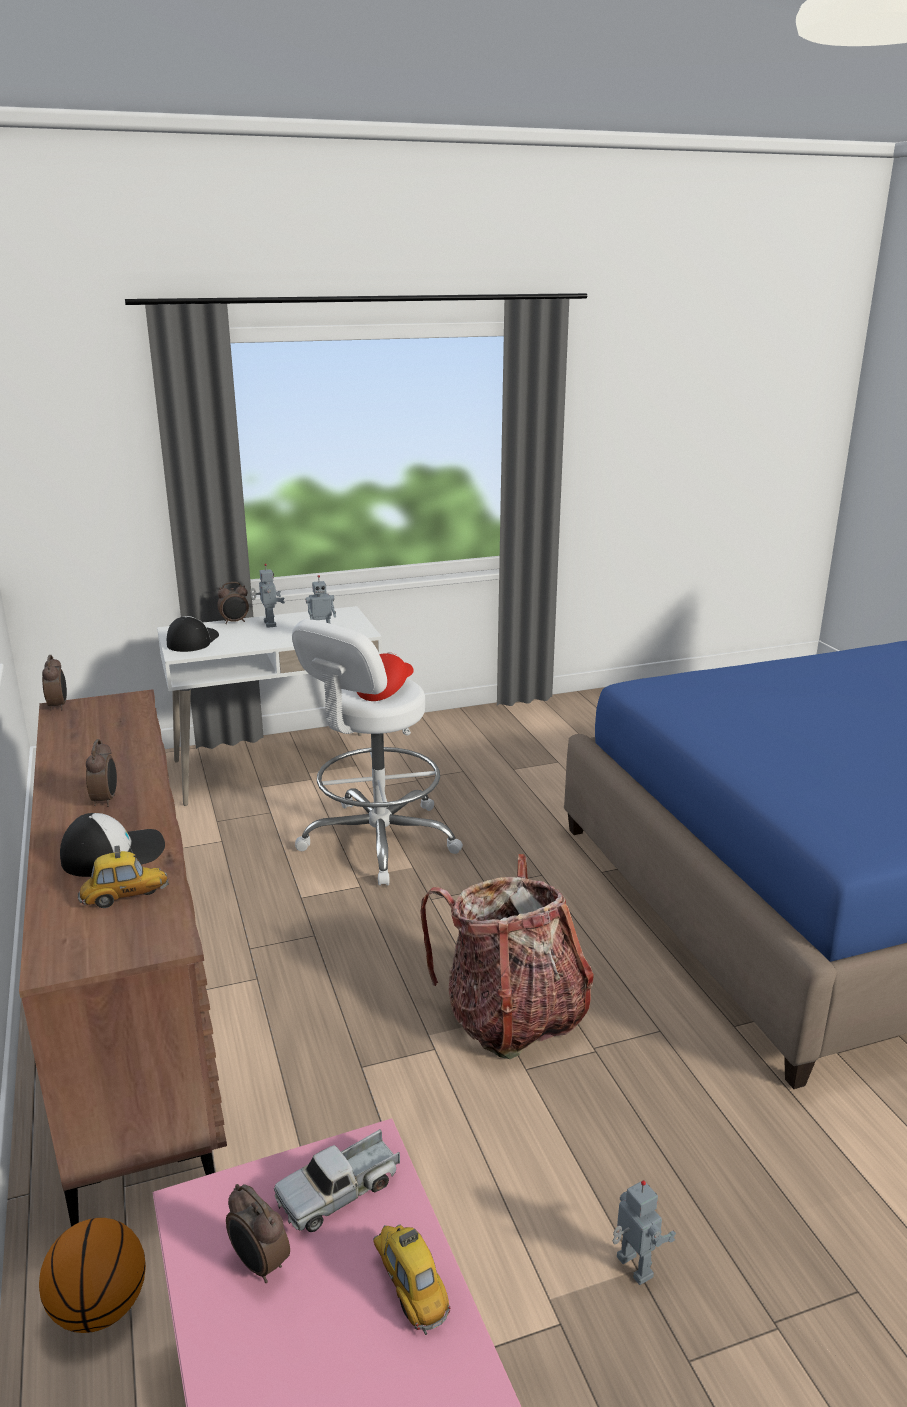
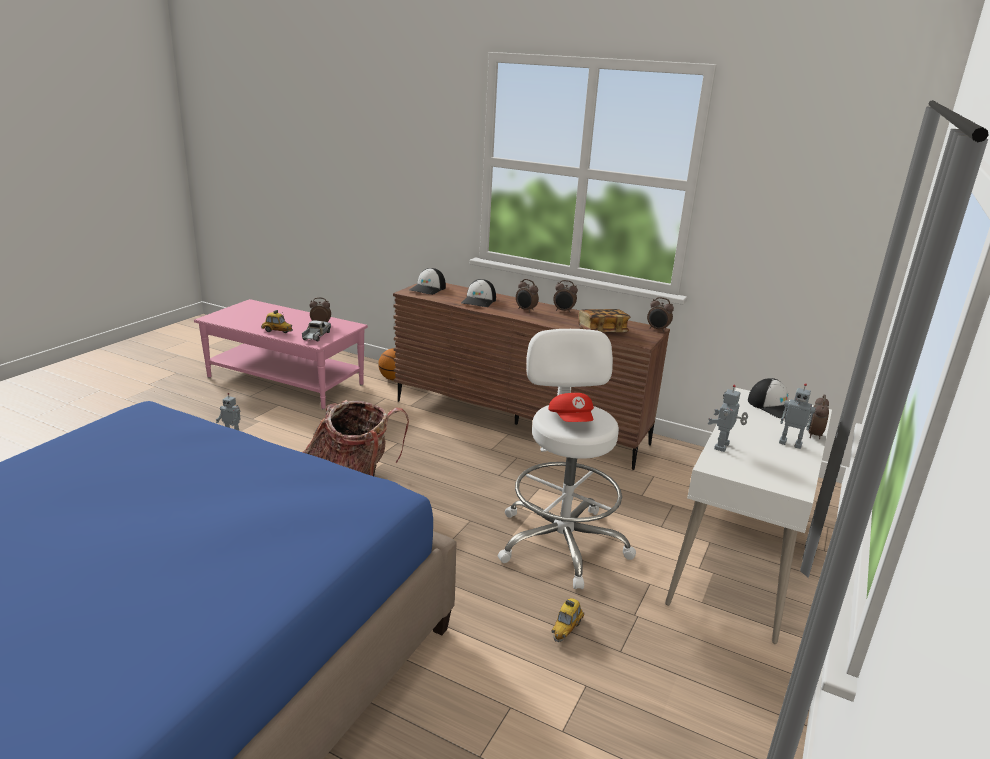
camera: 135 degrees right, 0 degrees up
(61, 777) = (563, 311): none -> alarm clock
(109, 938) = (428, 289): none -> cap
(125, 726) = (602, 331): none -> book
(125, 897) = (446, 295): toy car -> toy car (566, 629)

